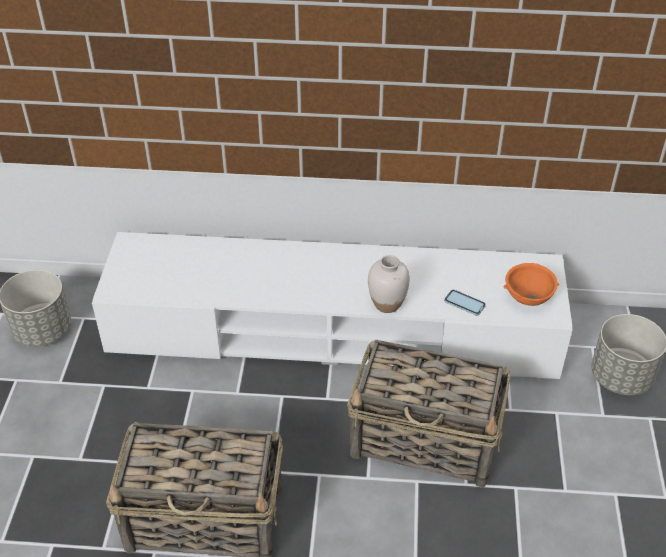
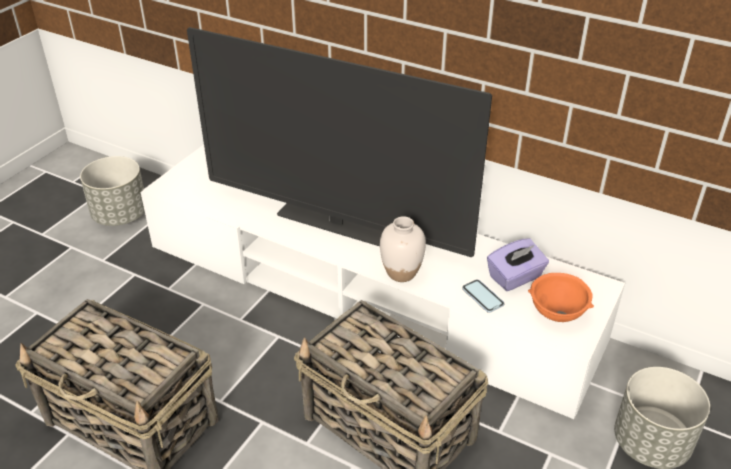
camera: 25 degrees right, 5 degrees down
(301, 278) = (335, 225): none -> television
(479, 278) = (515, 277): none -> purple tissue box

